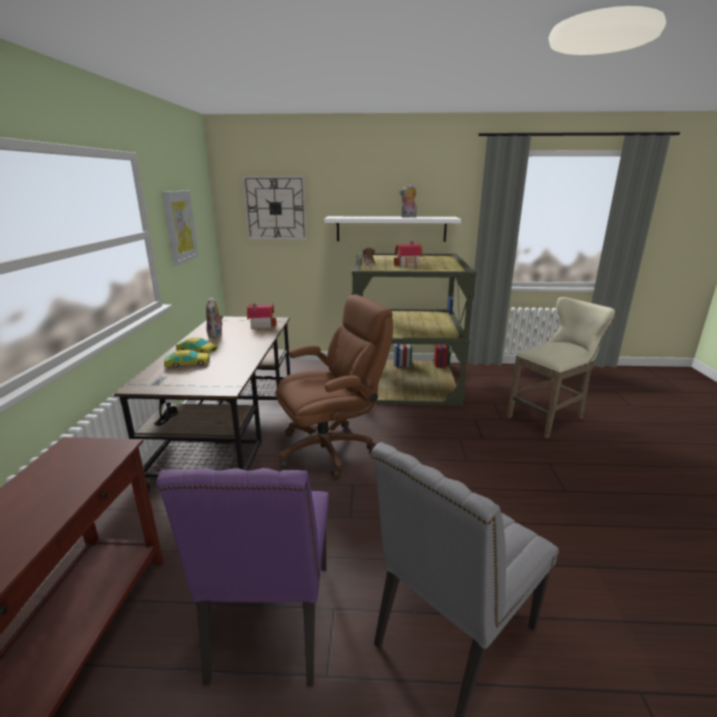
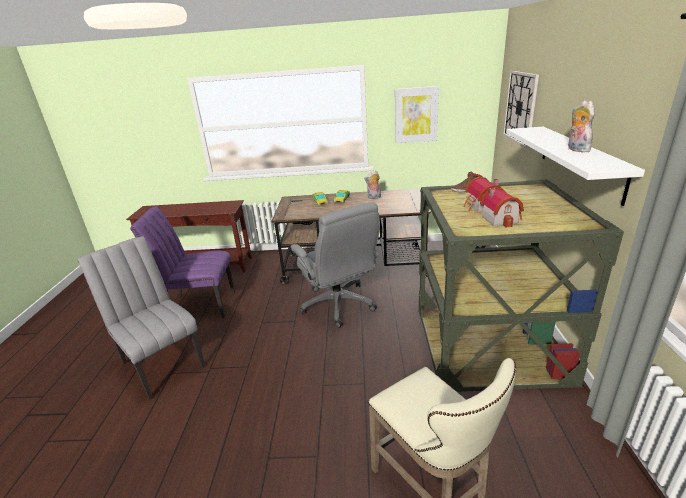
camera: 90 degrees right, 5 degrees up
(261, 325) = (402, 206): toy house -> toy house (501, 219)
(332, 448) = (340, 307): brown office chair -> grey office chair

